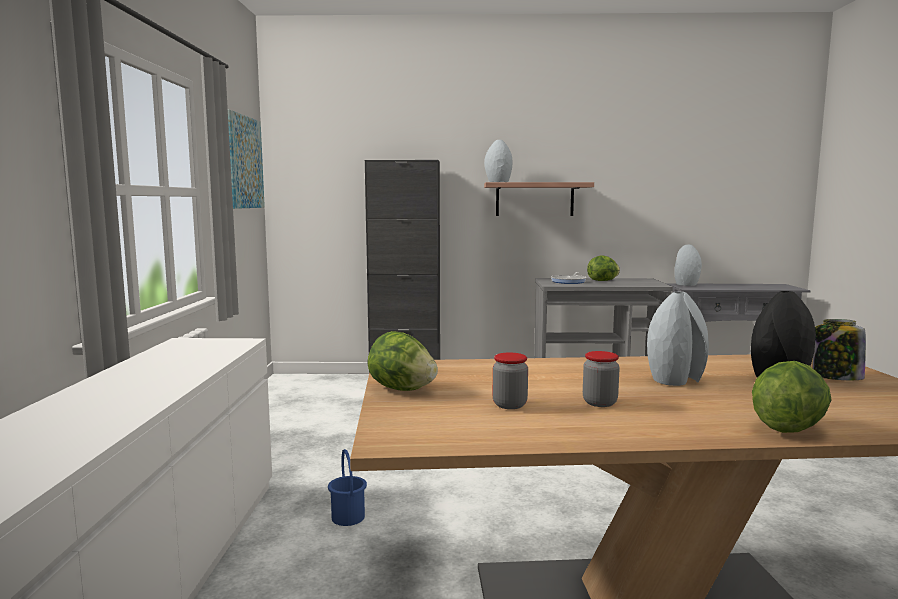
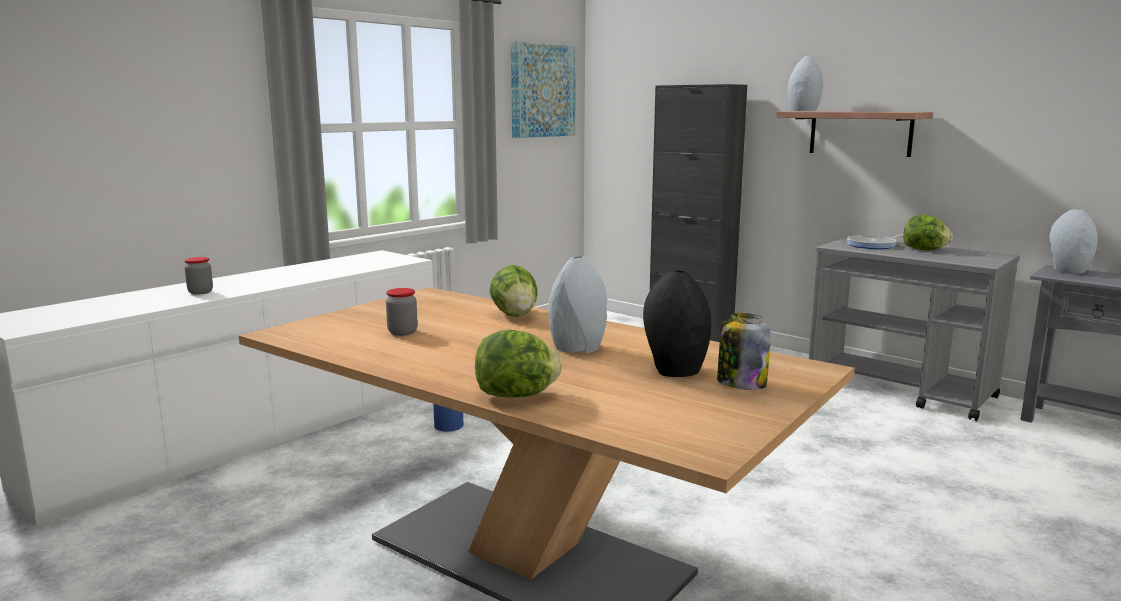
camera: 40 degrees right, 5 degrees up
(401, 389) = (379, 308): lettuce -> lettuce (515, 315)
(599, 403) = (460, 346): jar -> jar (200, 292)

